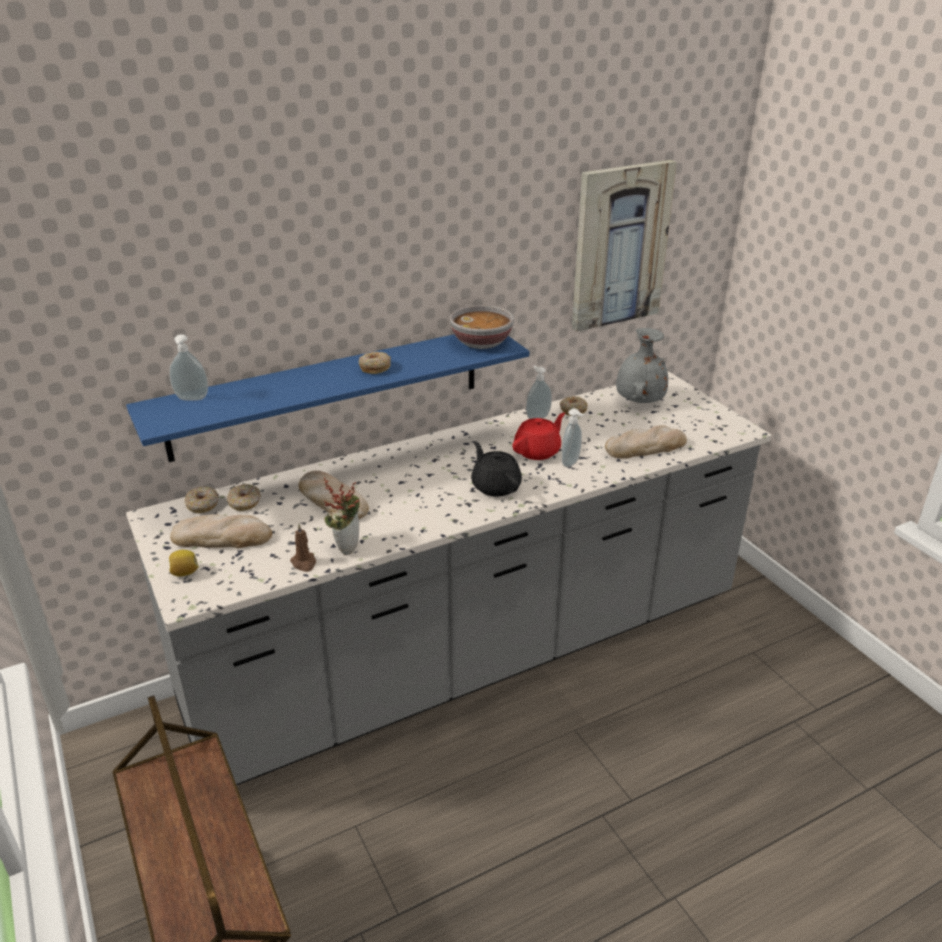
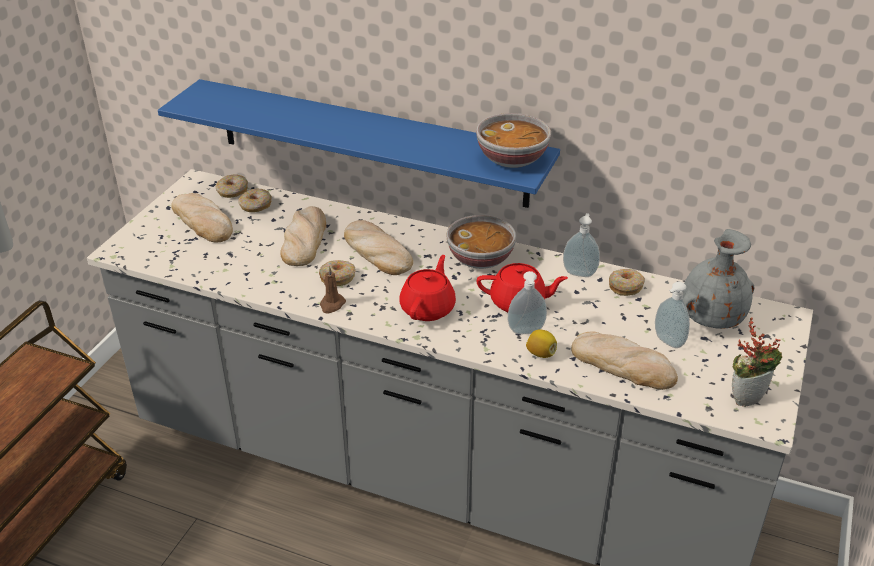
camera: 50 degrees right, 5 degrees up
(184, 573) = (146, 231): lemon -> lemon (540, 353)
(191, 399) = (235, 95): soap dispenser -> soap dispenser (667, 342)
(304, 563) = (210, 273): brown candle -> brown candle (332, 305)
(346, 546) = (252, 279): potted plant -> potted plant (746, 396)
(375, 367) = (387, 135): donut -> donut (338, 277)
(397, 477) = (376, 252): none -> bread
(470, 442) = (481, 258): none -> bowl
(495, 486) = (428, 308): black teapot -> red teapot
(620, 246) = (753, 117): picture -> none

